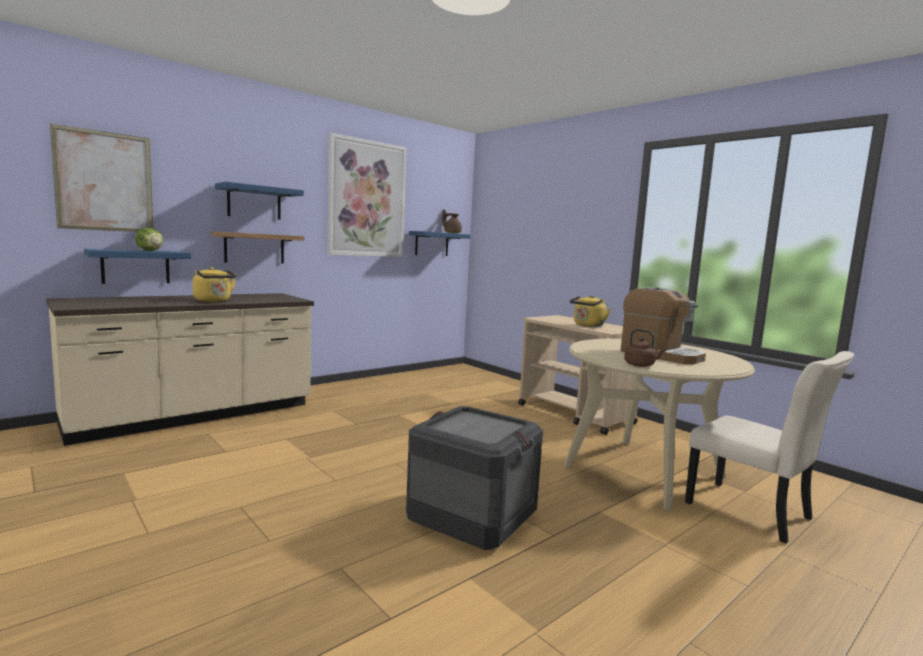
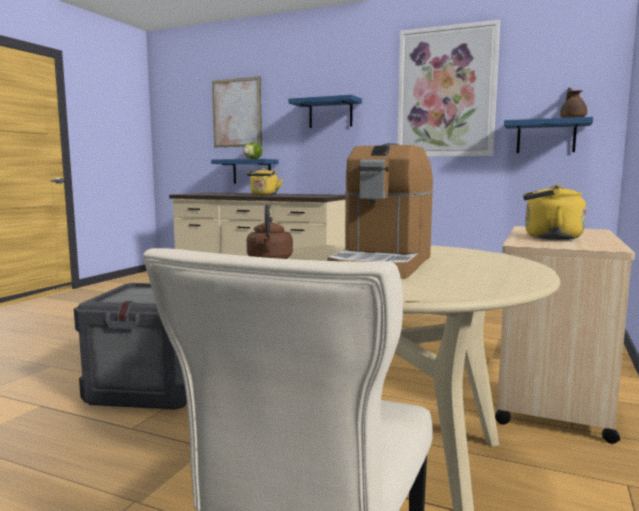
camera: 65 degrees right, 0 degrees up
(254, 248) = (330, 154): shelf -> none

